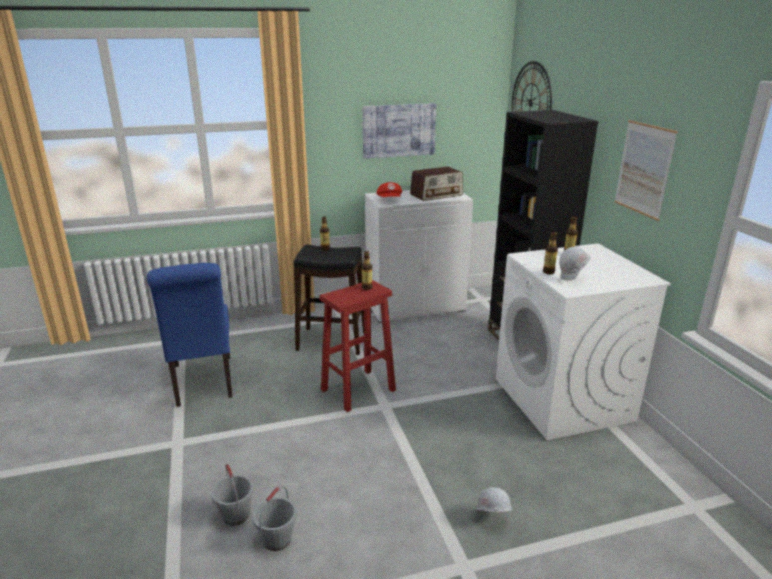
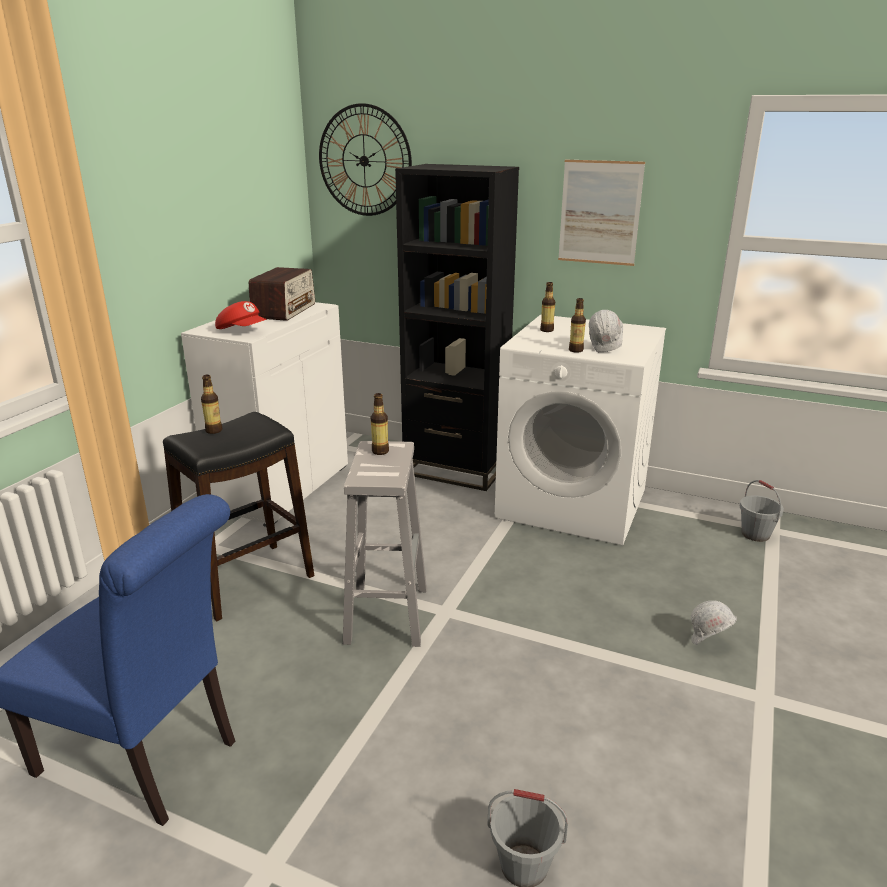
camera: 50 degrees left, 0 degrees up
(277, 539) = (610, 839): grey bucket -> grey bucket (755, 534)
(359, 389) = (386, 613): red stool -> white stool
(398, 130) = (203, 220): picture -> none

